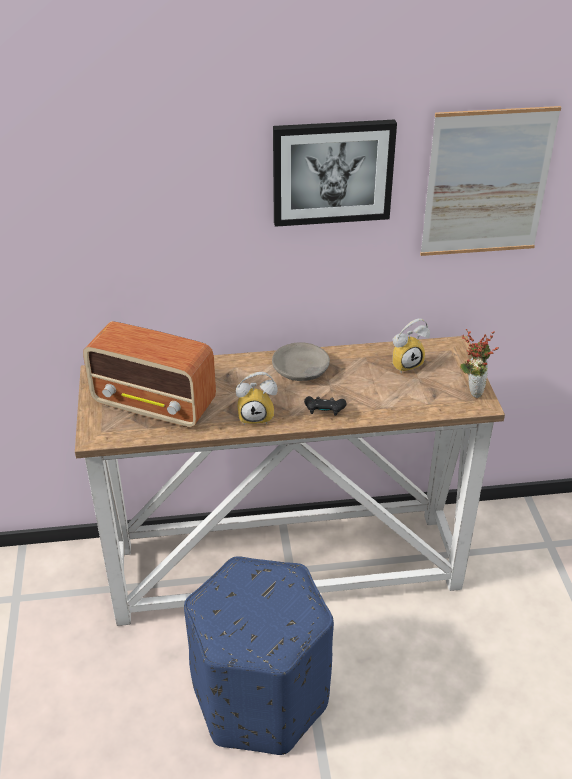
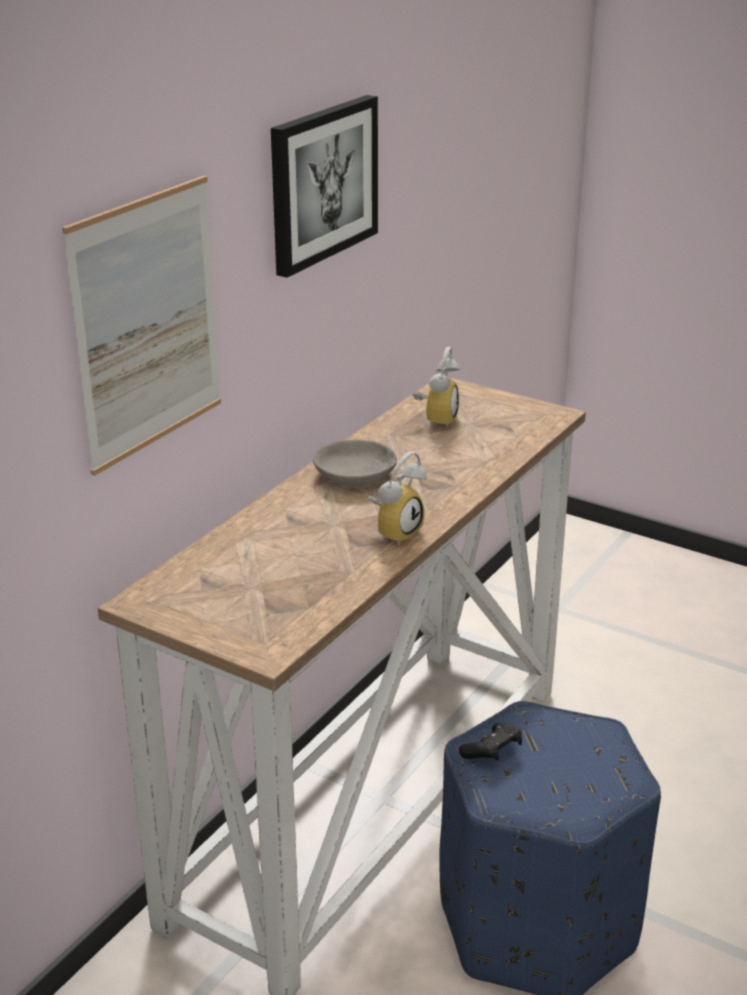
camera: 50 degrees left, 10 degrees down
(155, 405) = (272, 586): radio -> none
(324, 412) = (448, 492): black game controller -> black game controller (492, 752)
(472, 389) = (527, 408): potted plant -> none
(487, 183) = (435, 164): picture -> picture (147, 323)

